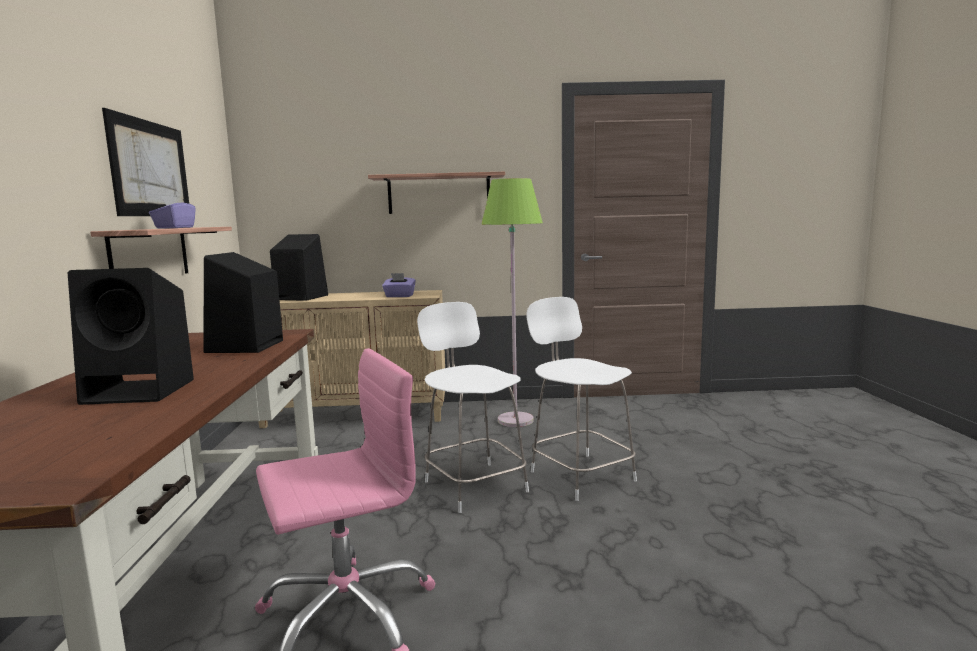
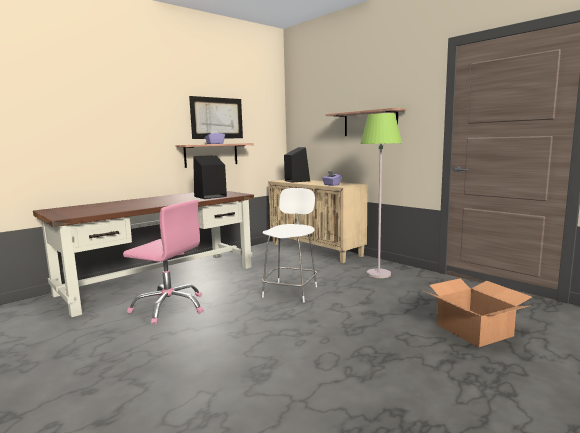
camera: 50 degrees right, 0 degrees up
(142, 391) = (142, 203): black speaker -> none
(580, 474) = (343, 306): white chair -> none
(725, 444) = (474, 330): none -> cardboard box

